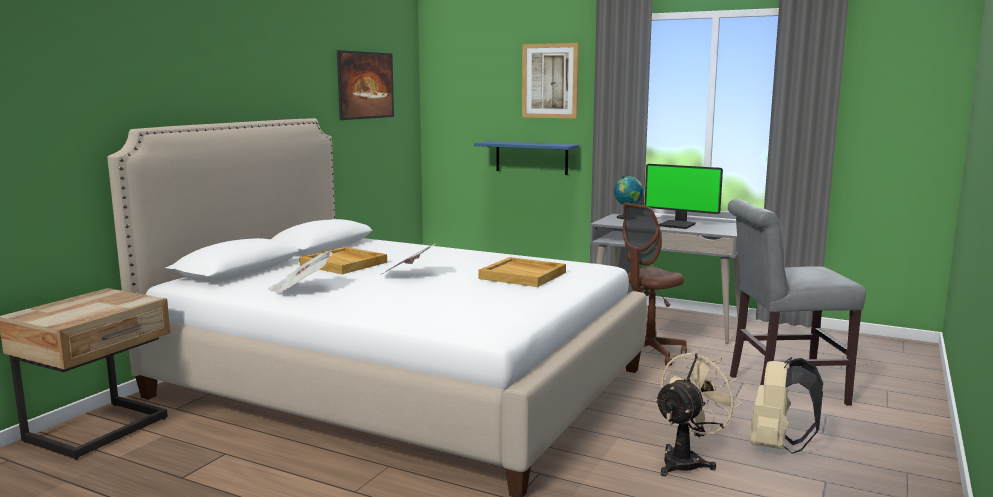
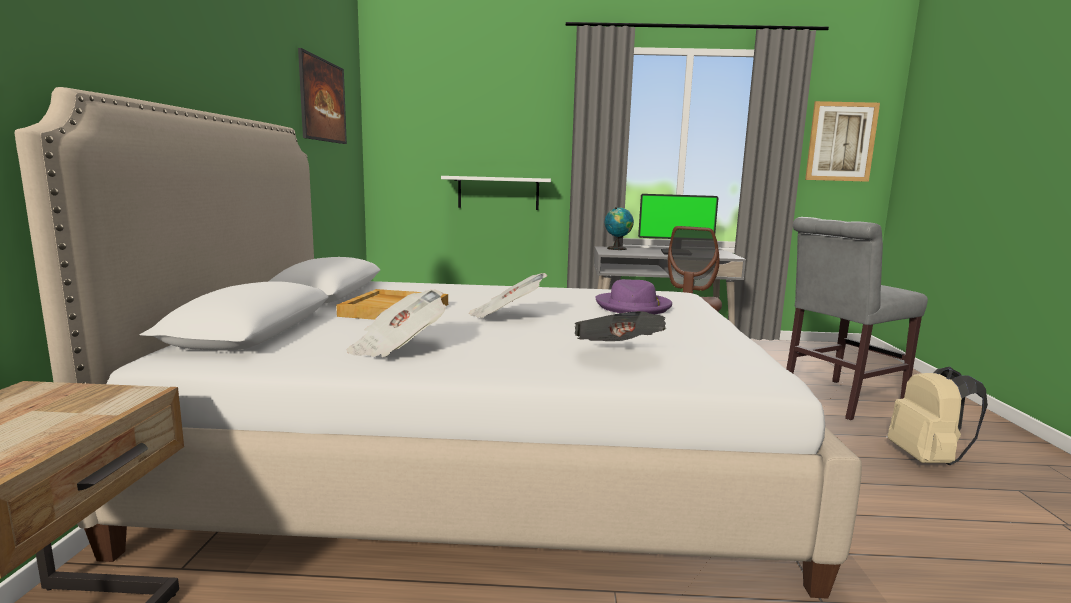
camera: 25 degrees left, 0 degrees up
(421, 306) = (617, 353): none -> newspaper
(523, 275) = (633, 307): beige tray -> purple hat
(531, 157) = (498, 193): blue shelf -> white shelf
(550, 81) = (519, 112): picture -> picture (841, 142)
(687, 460) = (890, 494): beige fan -> none

